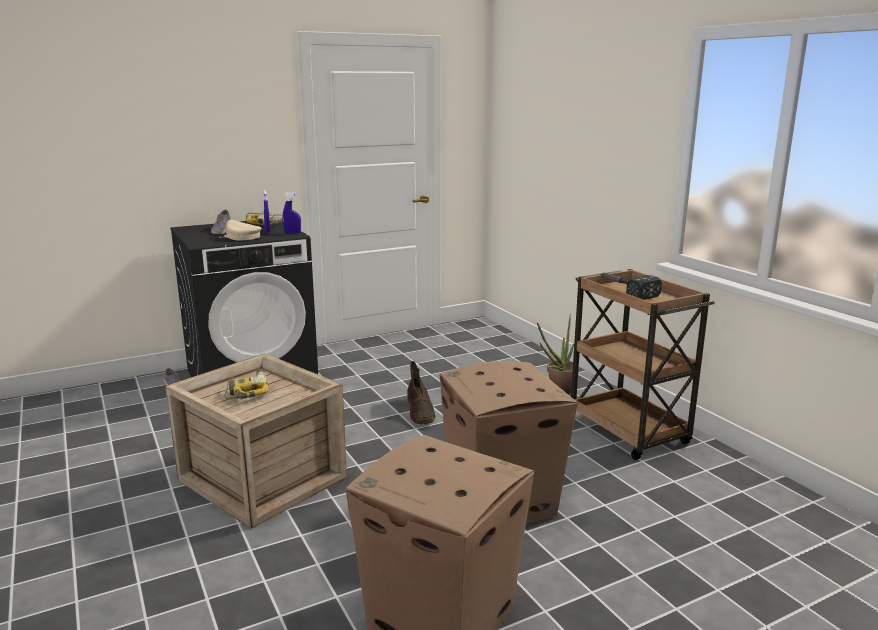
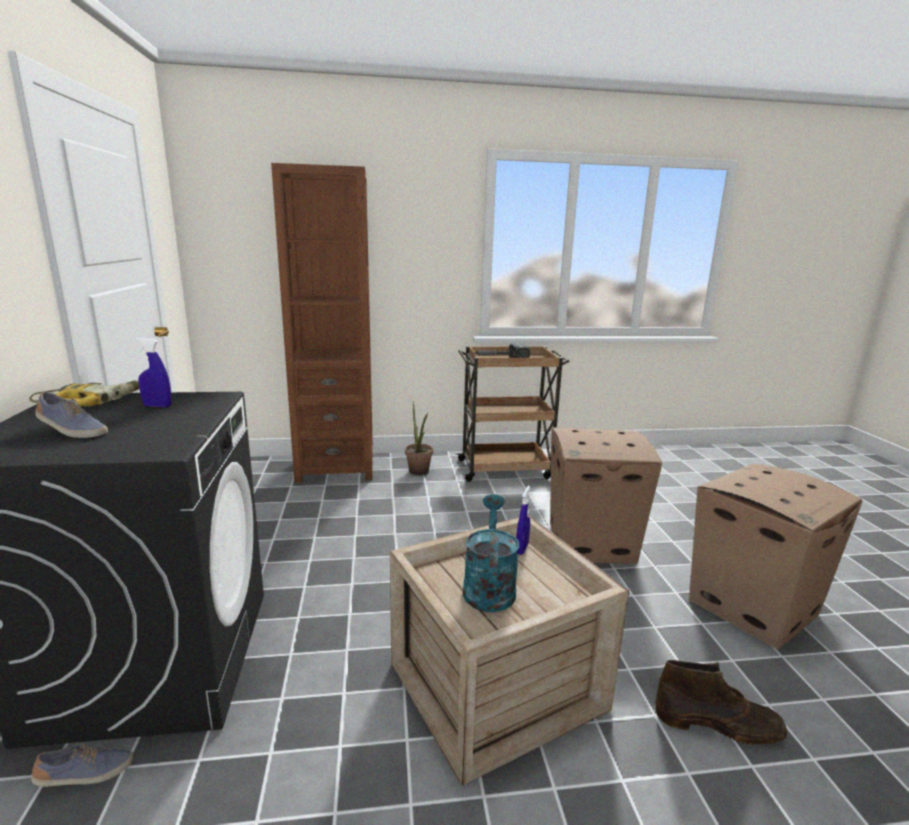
camera: 70 degrees left, 0 degrees up
(240, 237) = (168, 423): beige cap -> none
(247, 390) = (489, 586): power drill -> turquoise watering can
(292, 233) = (202, 396): blue spray bottle -> blue spray bottle (522, 549)
(420, 412) = (404, 542): brown boot -> brown boot (718, 724)
(522, 358) = (336, 468): none -> brown bookcase

